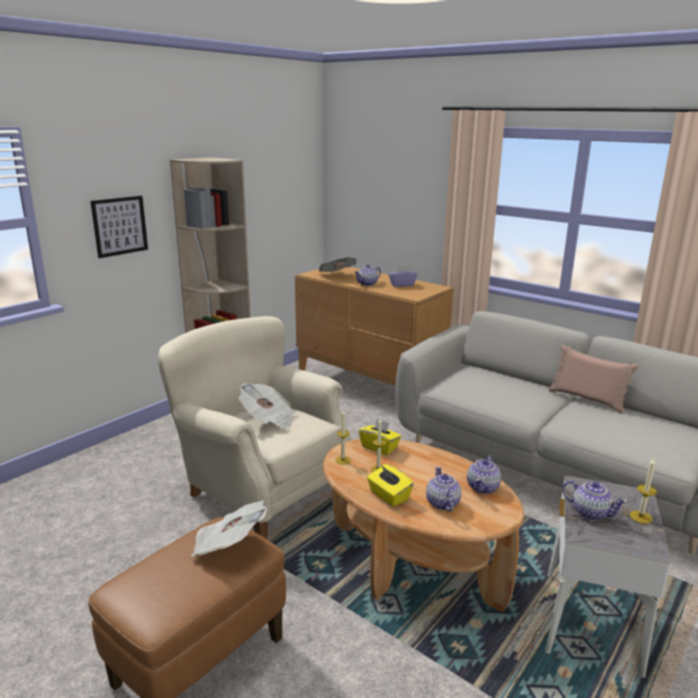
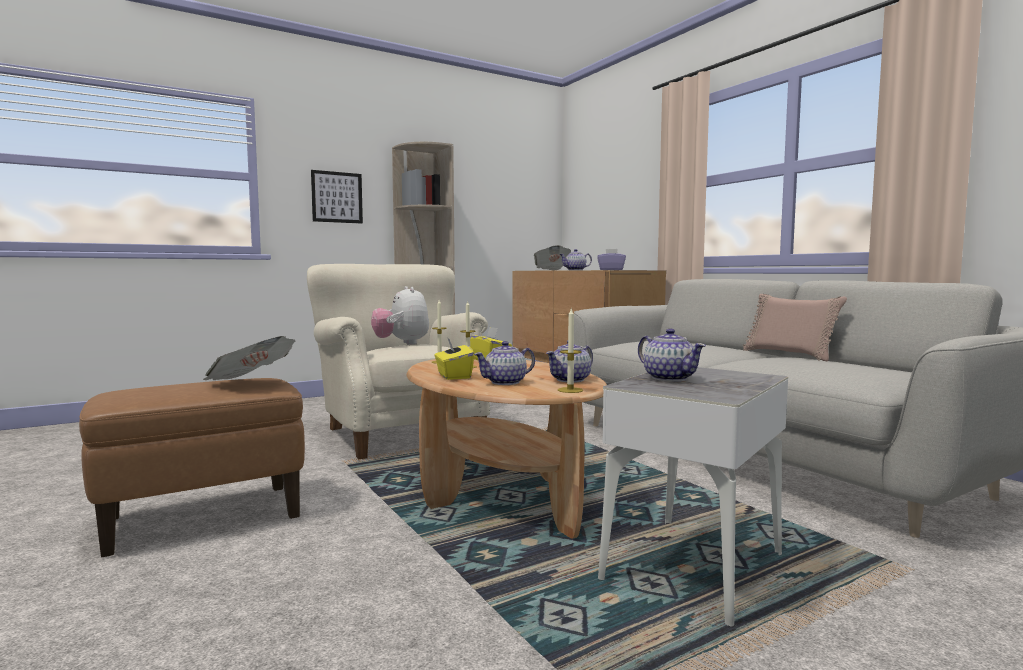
camera: 20 degrees right, 15 degrees down
(268, 419) = (402, 343): newspaper -> plush toy
(442, 503) = (506, 382): teapot -> teapot turned 135 degrees counterclockwise
(640, 517) = (740, 384): candle -> candle (570, 390)

